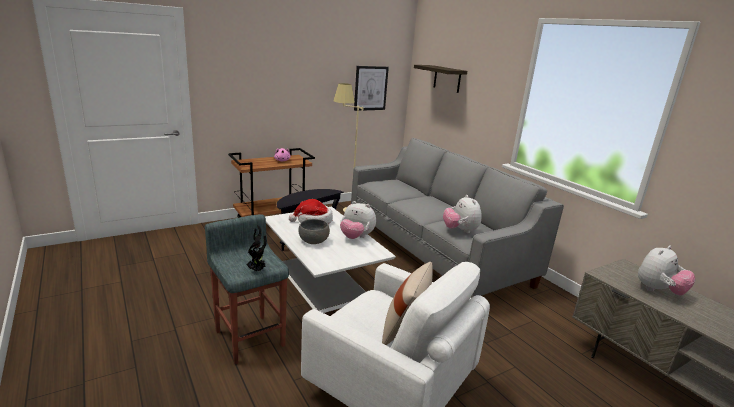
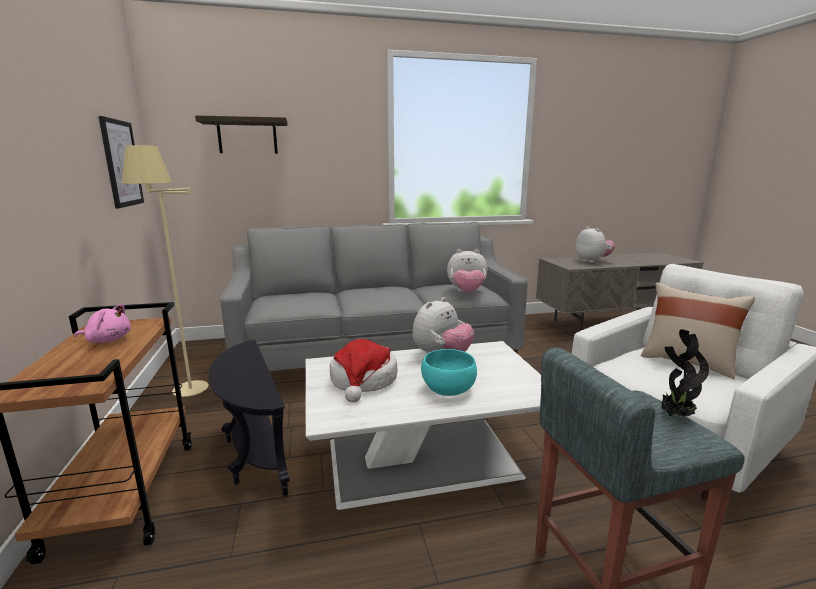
camera: 70 degrees left, 5 degrees down
(313, 241) = (448, 389): grey bowl -> turquoise bowl

